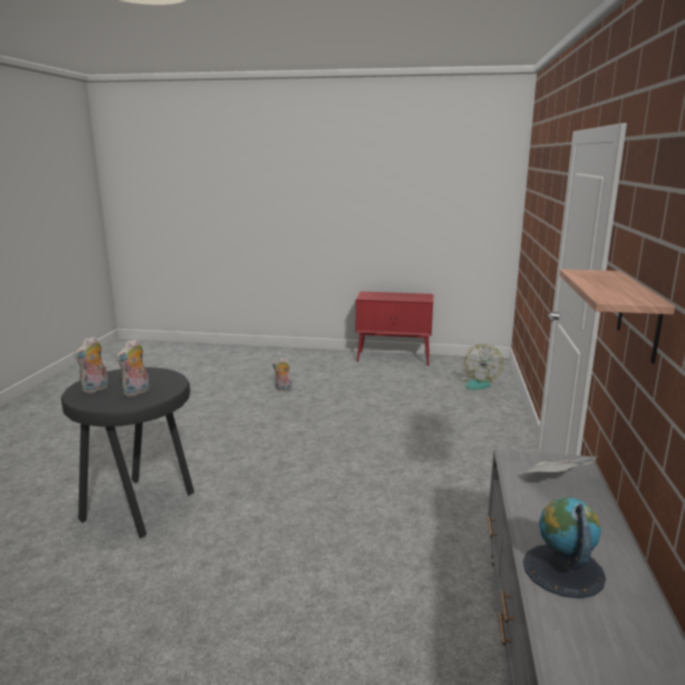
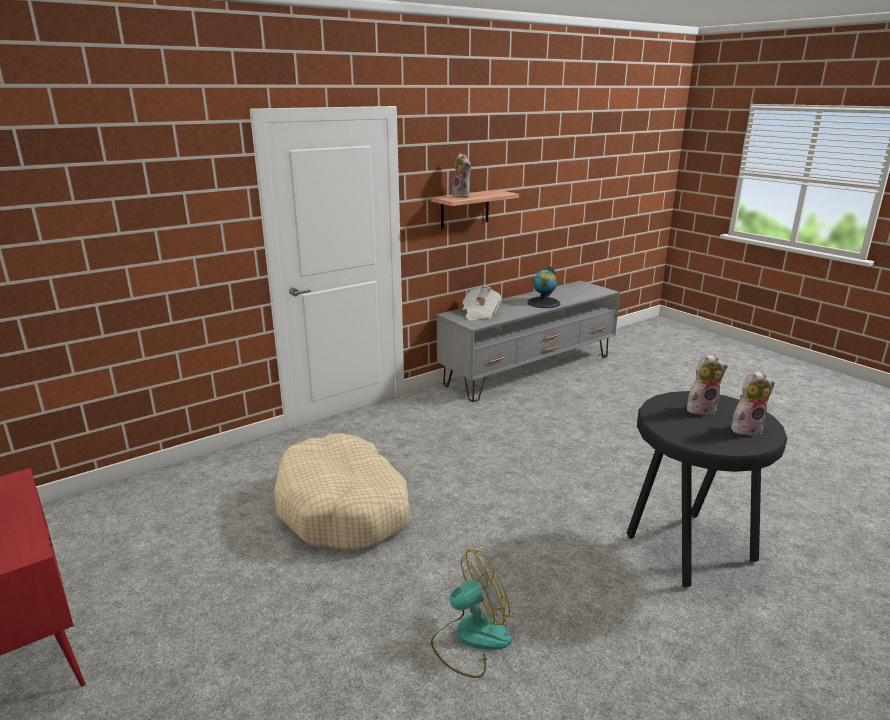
camera: 135 degrees left, 5 degrees up
(283, 389) = (328, 678): plush toy -> plush toy (462, 196)
(390, 427) = (344, 508): none -> beige dog bed
(478, 383) = (125, 510): fan -> fan (470, 639)

